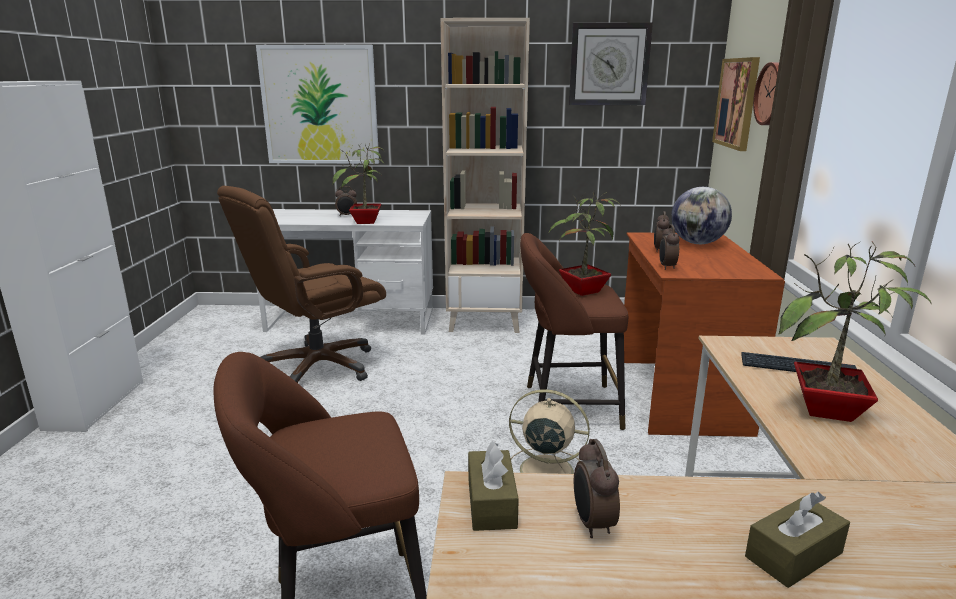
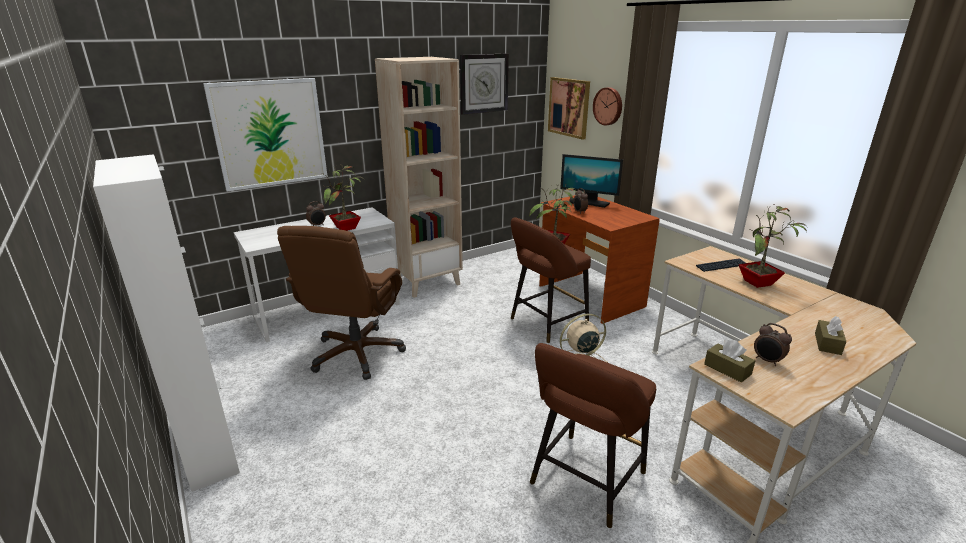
camera: 35 degrees left, 5 degrees up
(666, 267) = (602, 223): alarm clock -> none
(697, 243) = (588, 203): globe -> monitor

